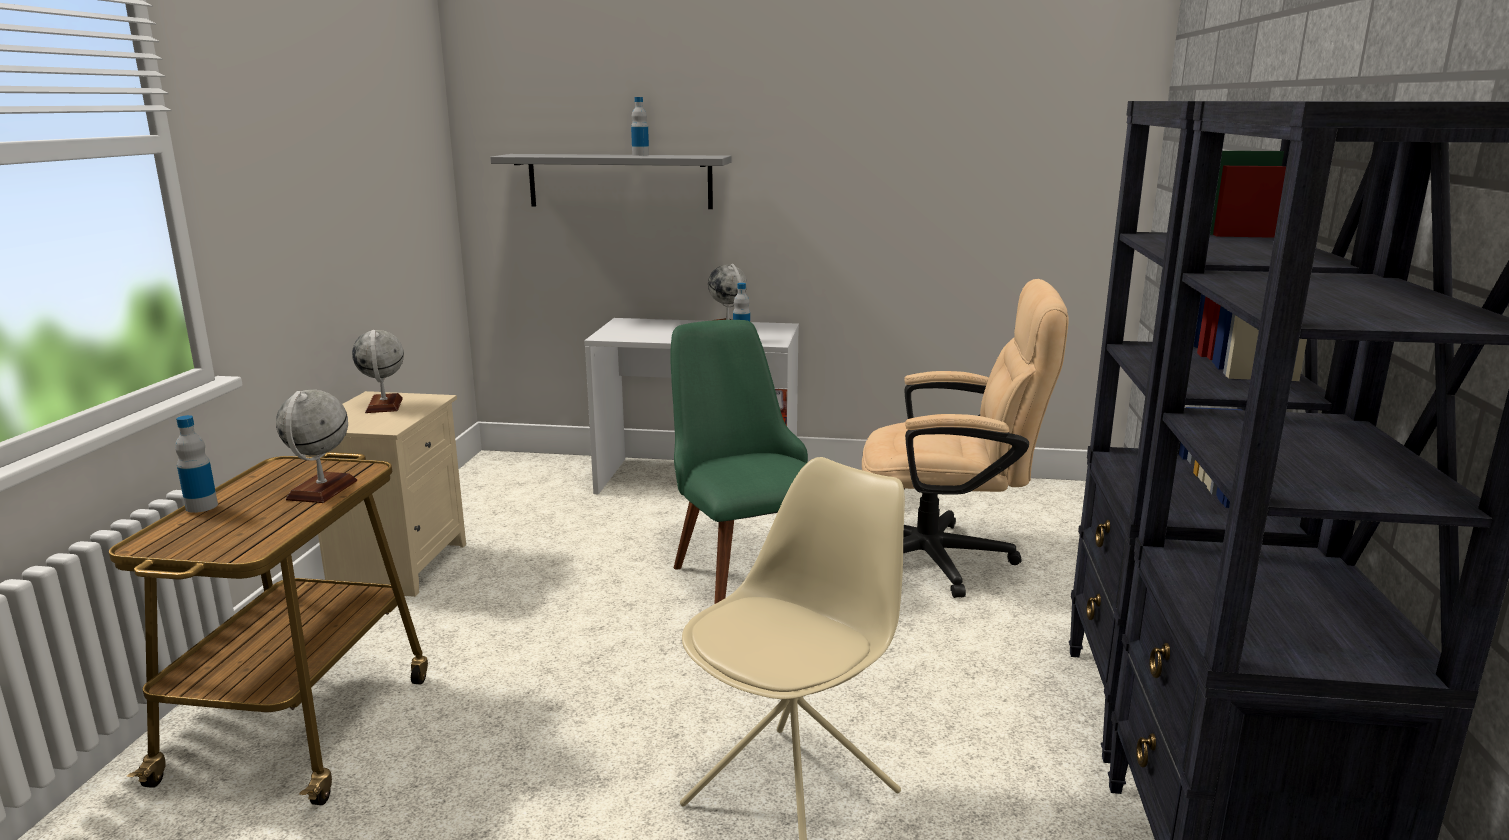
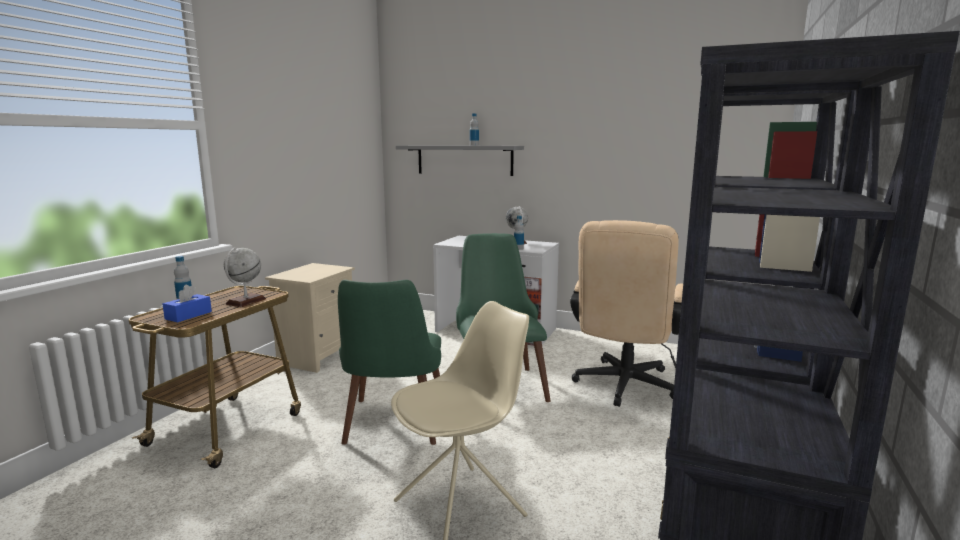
camera: 15 degrees right, 5 degrees down
(231, 531) = (188, 315): none -> blue tissue box
(384, 405) = (315, 269): globe -> none
(613, 681) = (393, 428): none -> green chair
(946, 559) = (623, 387): beige office chair -> beige office chair turned 90 degrees clockwise

